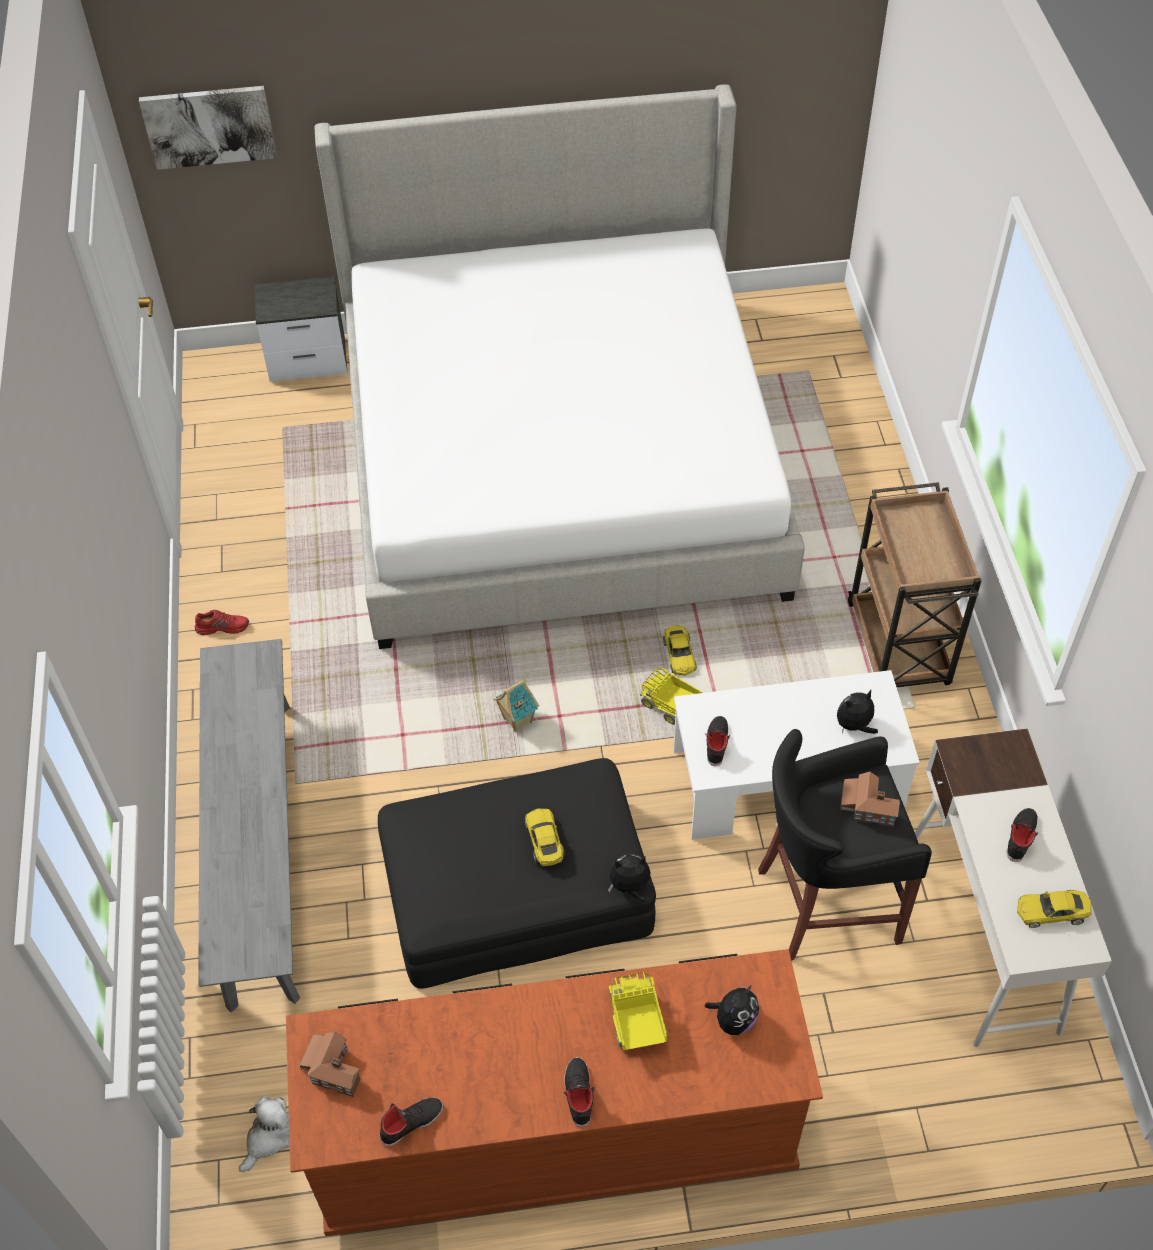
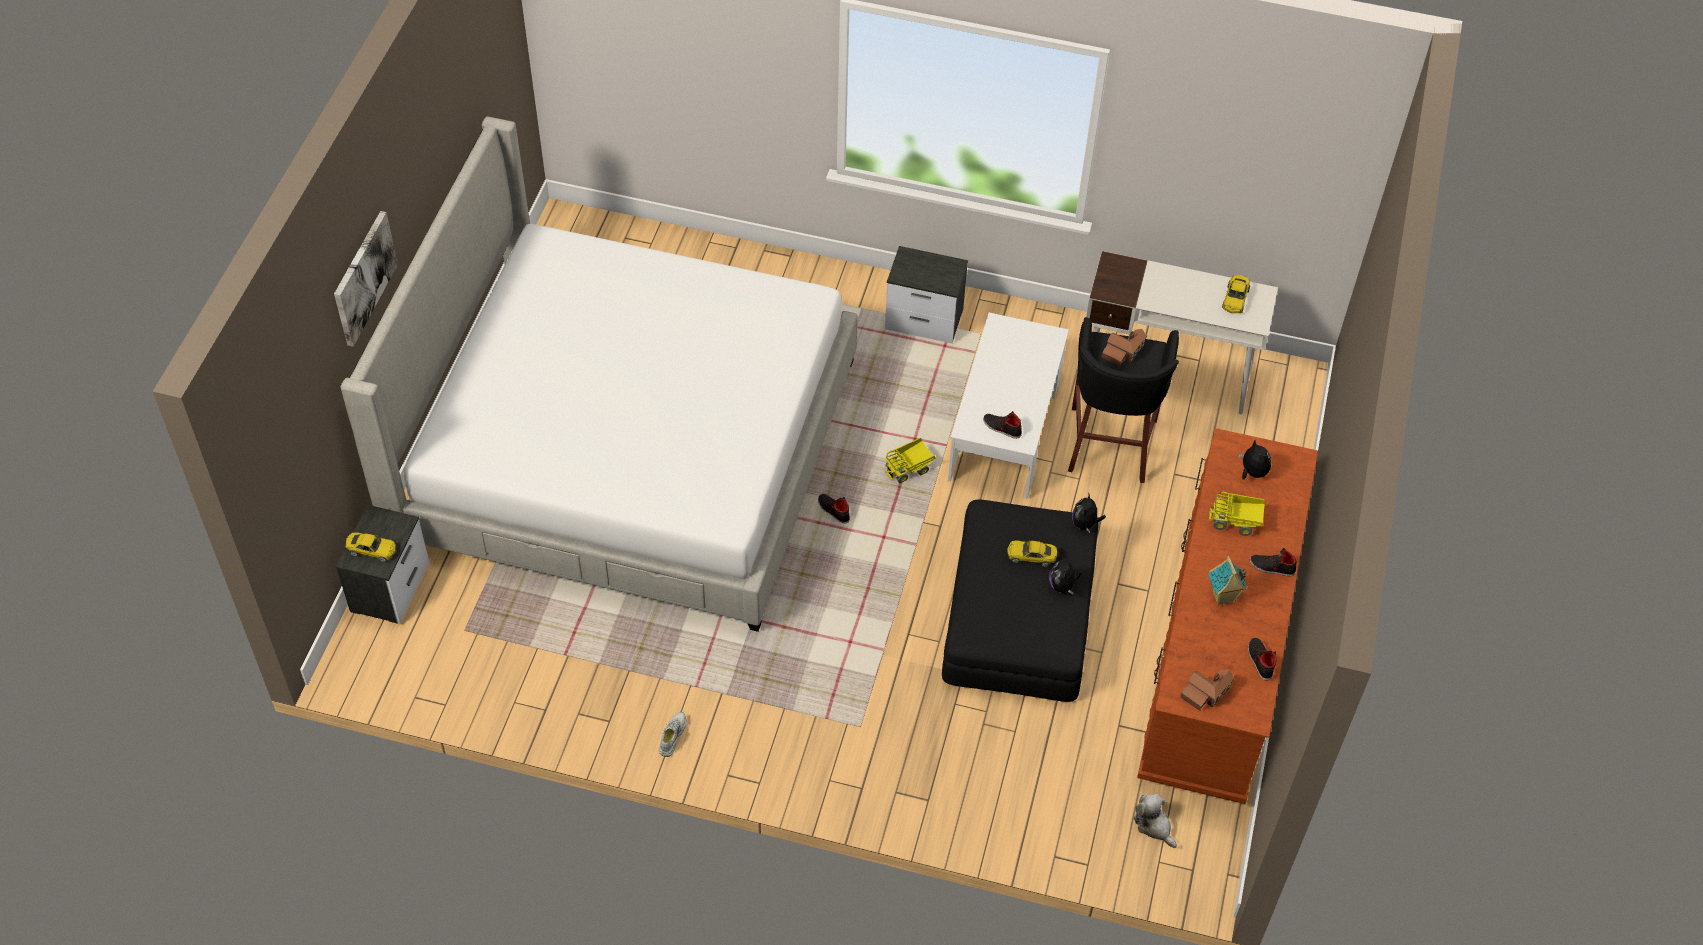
camera: 70 degrees left, 0 degrees up
(209, 126) = (291, 460): picture -> picture (363, 278)
(223, 626) = (672, 736): red shoe -> white shoe
(259, 848) = (909, 767): grey bench -> none
(517, 721) = (874, 565): toy house -> toy house (1223, 597)
(679, 655) = (865, 445): yellow toy car -> yellow toy car (372, 549)
(854, 725) = (1024, 350): plush toy -> plush toy (1062, 586)
(898, 647) = (925, 320): brown cart -> nightstand
(1020, 836) = (1178, 289): black shoe -> black shoe (833, 510)

